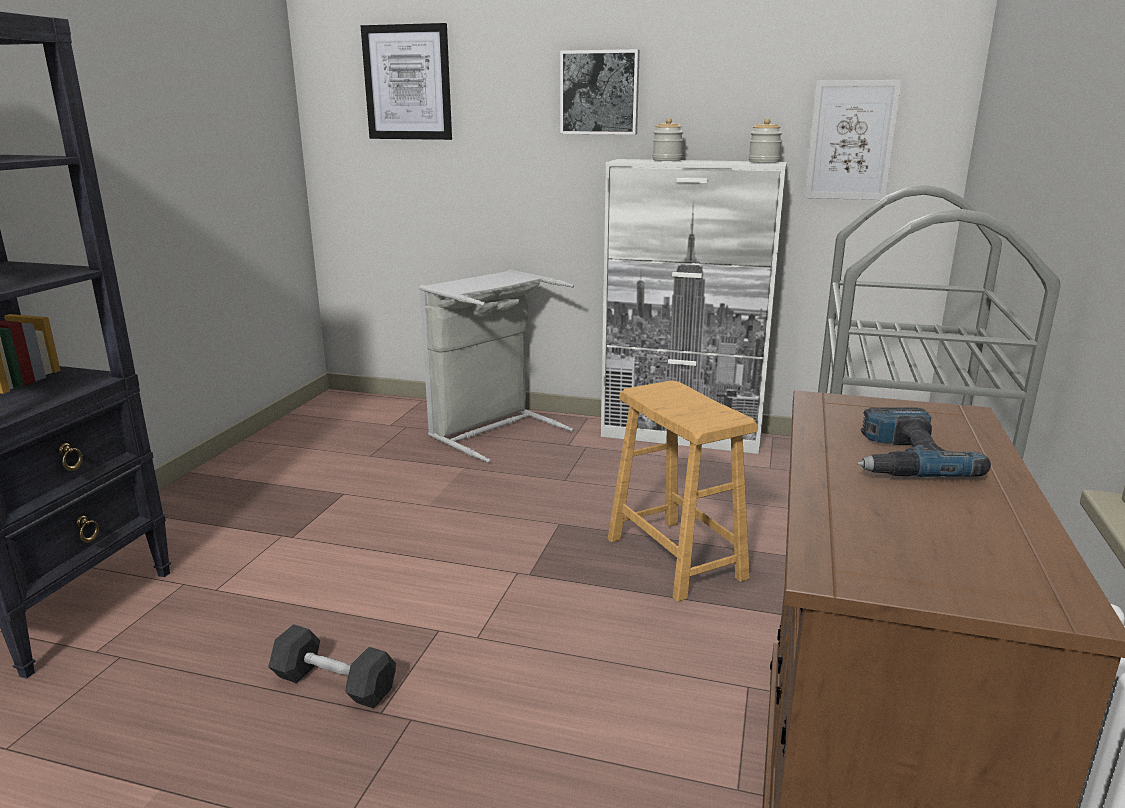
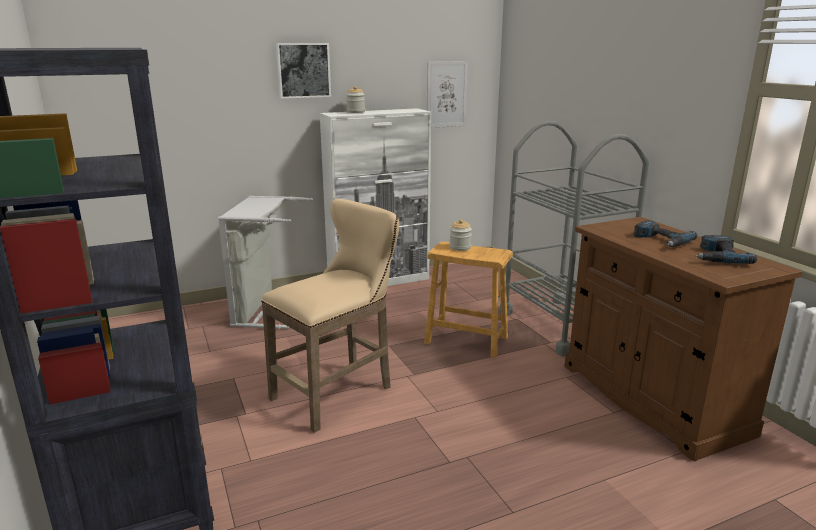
camera: 40 degrees left, 0 degrees up
(334, 684) = (407, 464): grey dumbbell -> none
(407, 83) = (152, 65): picture -> none
(411, 556) = (339, 392): none -> beige stool
(763, 162) = (410, 109): jar -> jar (460, 247)
(953, 526) = (717, 256): none -> power drill

